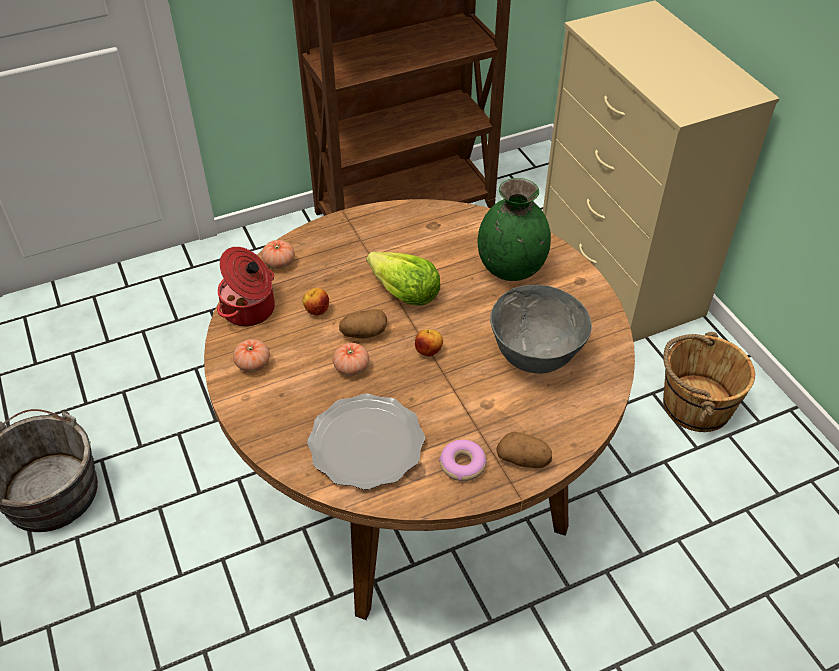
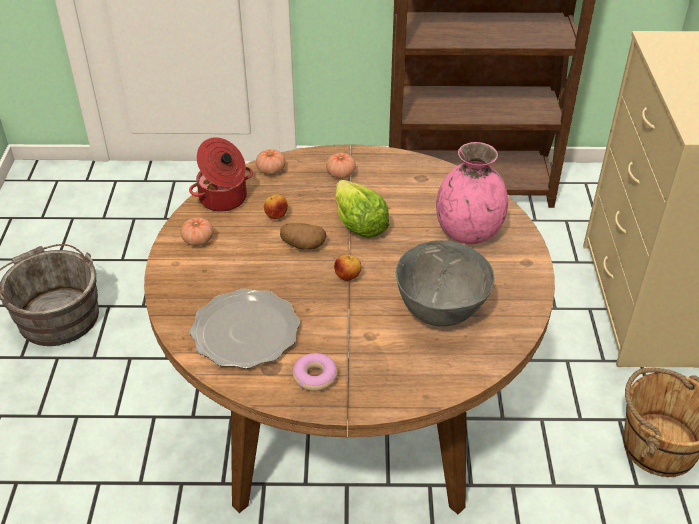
camera: 25 degrees right, 5 degrees down
(351, 367) = (274, 268): tomato -> tomato (340, 174)
(511, 267) = (468, 232): green vase -> pink vase
(523, 460) = (371, 392): potato -> none

